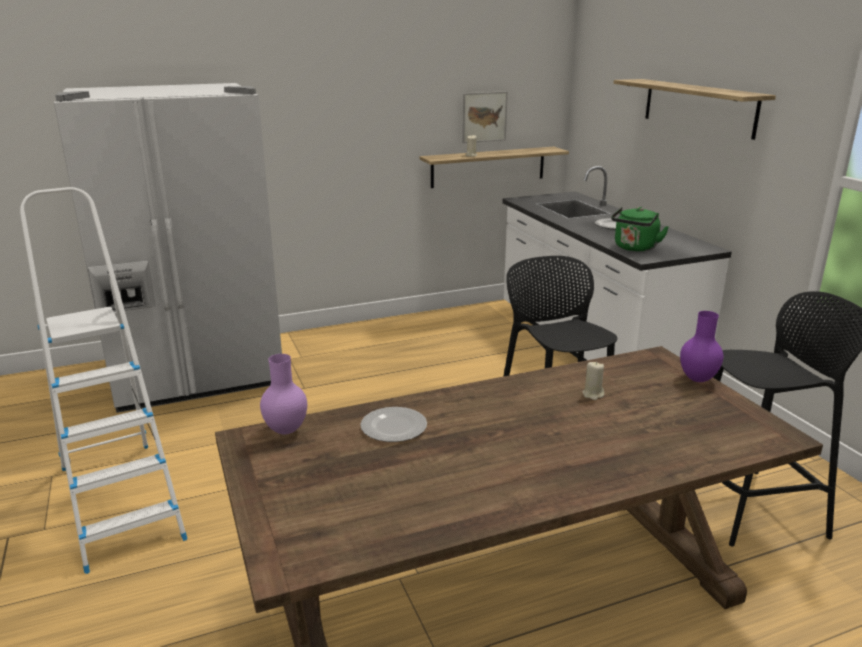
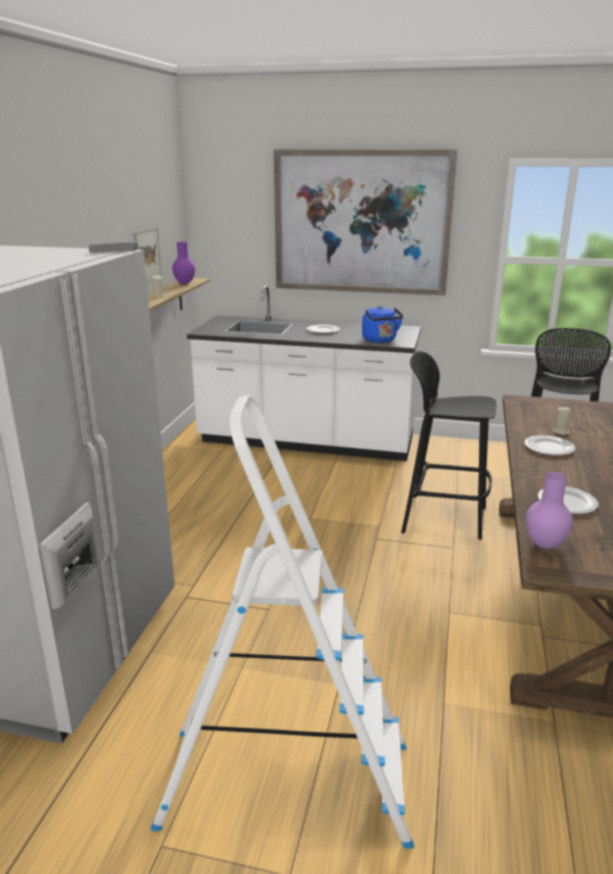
camera: 55 degrees left, 0 degrees up
(531, 396) = (549, 448): none -> plate
(634, 248) = (380, 340): green kettle -> blue kettle
(697, 380) = (561, 402): purple vase -> purple vase (184, 283)
(698, 107) = (361, 222): shelf -> picture

